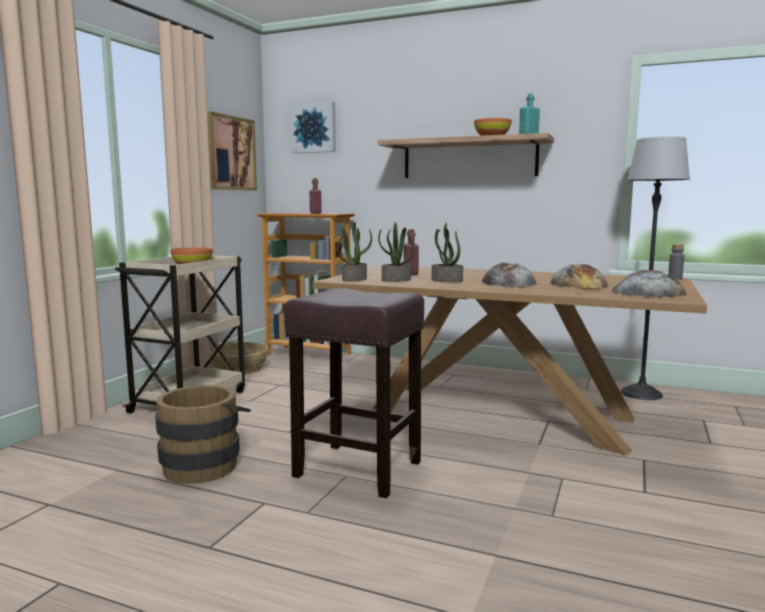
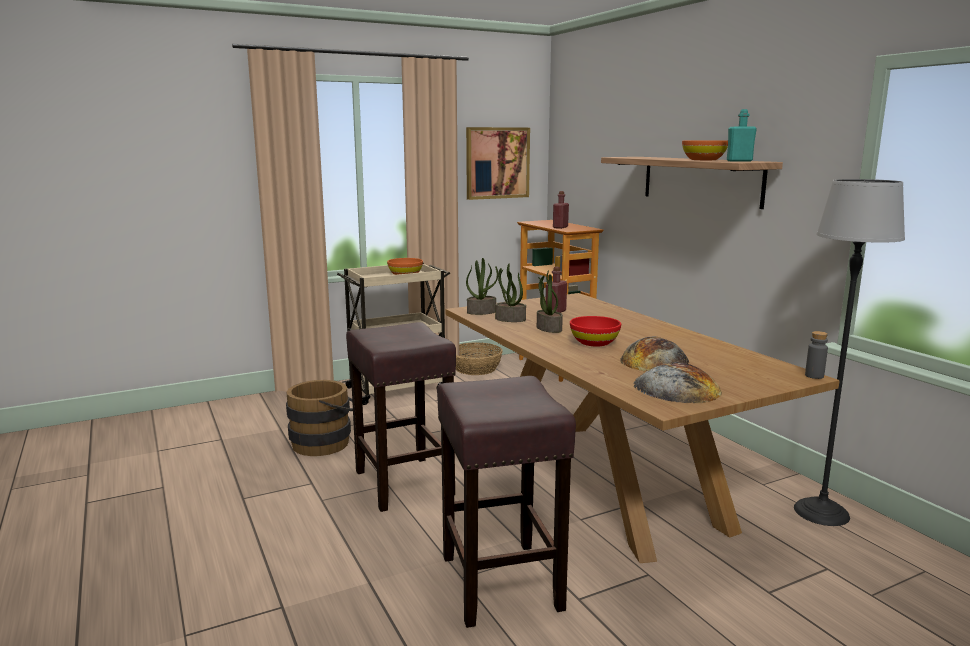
camera: 40 degrees right, 5 degrees up
(314, 128) = (581, 135): picture -> none
(508, 282) = (594, 343): bread -> red bowl
(579, 505) = (499, 581): none -> brown stool

